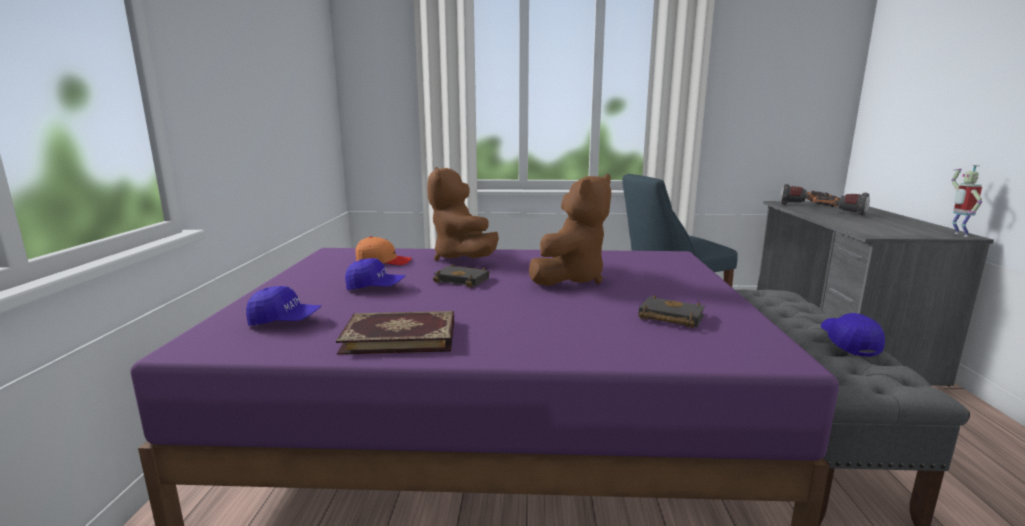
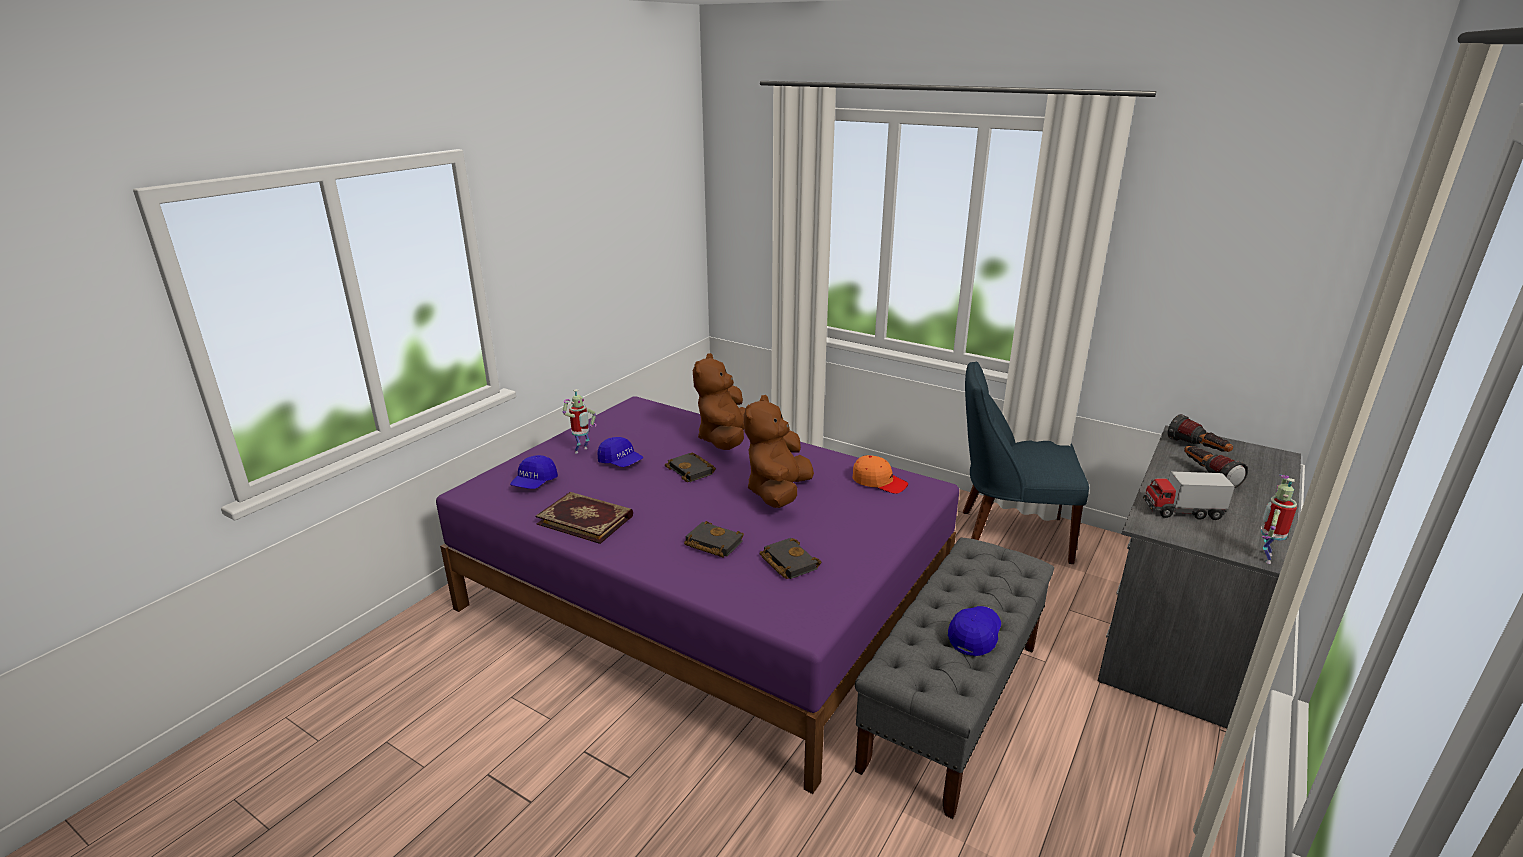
camera: 30 degrees right, 10 degrees up
(285, 321) = (534, 483): blue cap -> blue cap turned 75 degrees clockwise
(315, 288) = (582, 451): none -> toy robot
(383, 261) = (659, 429): orange cap -> orange cap (879, 482)
(570, 278) = (778, 493): brown plush toy -> brown plush toy turned 135 degrees clockwise
(575, 322) = (711, 544): none -> black book
(869, 226) = (1182, 511): none -> toy truck

